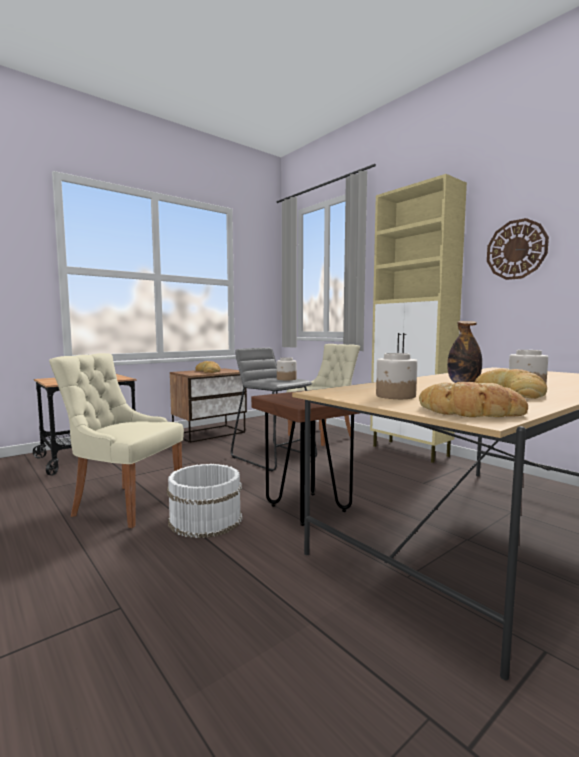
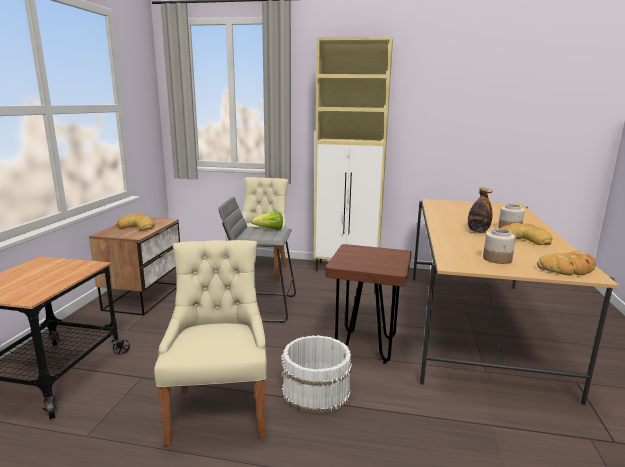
camera: 40 degrees left, 10 degrees up
(125, 504) = (219, 409): beige chair -> beige chair turned 105 degrees clockwise
(286, 379) = (270, 230): jar -> lettuce
(516, 249) = (430, 105): wall clock -> none

